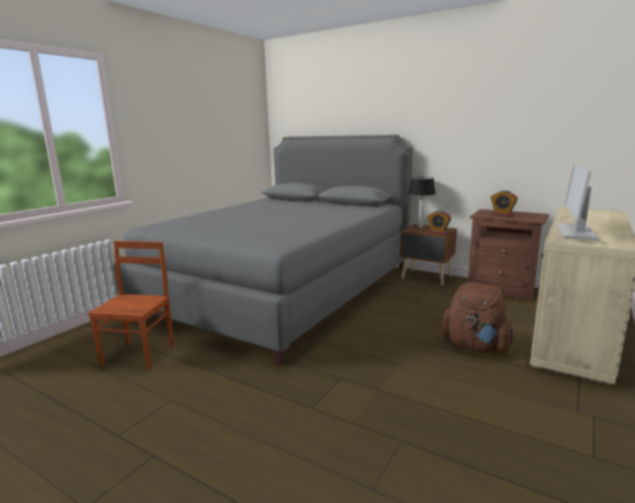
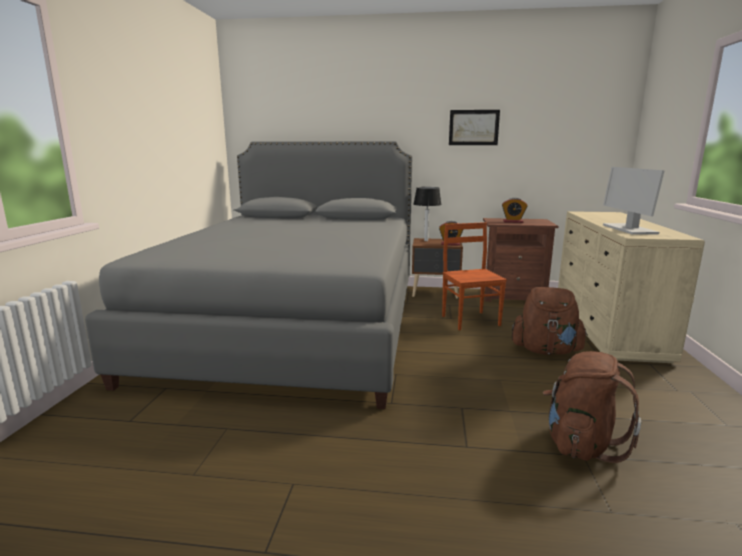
camera: 25 degrees left, 0 degrees up
(140, 354) = (184, 437): brown chair -> brown chair (471, 320)
(411, 431) = (581, 444): none -> brown backpack
(471, 120) = (473, 127): none -> picture

